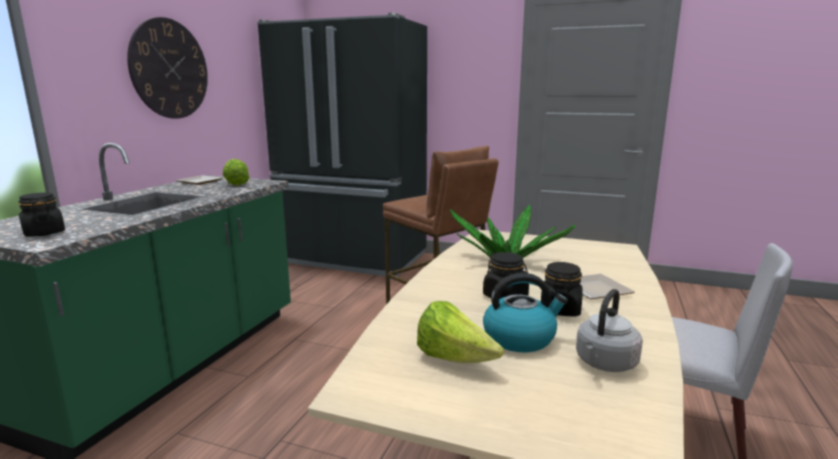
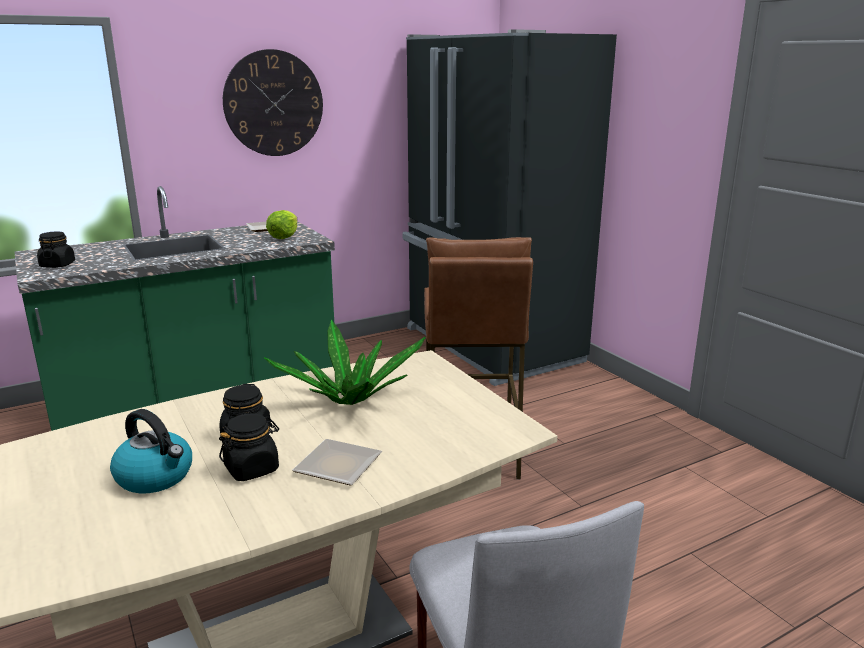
camera: 40 degrees right, 5 degrees up
(454, 359) = (79, 469): lettuce -> none
(604, 364) = (145, 530): grey kettle -> none

